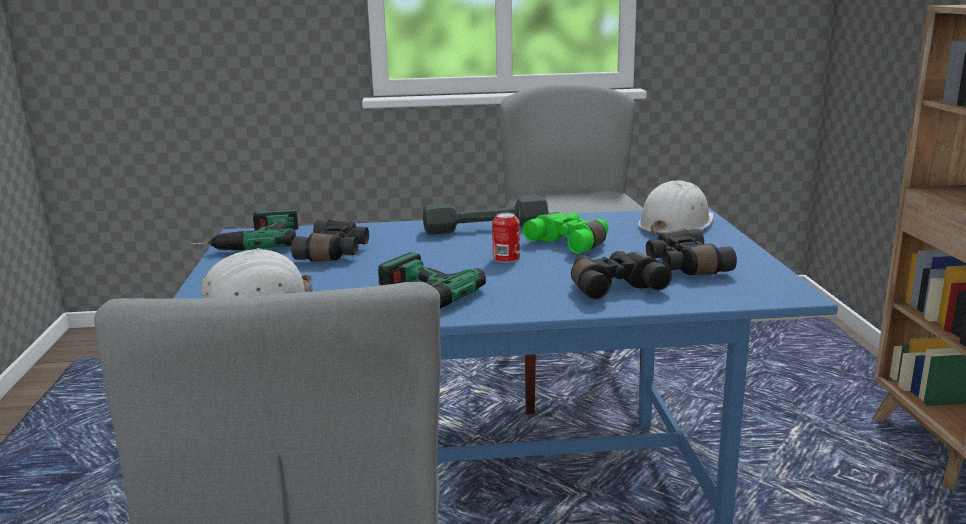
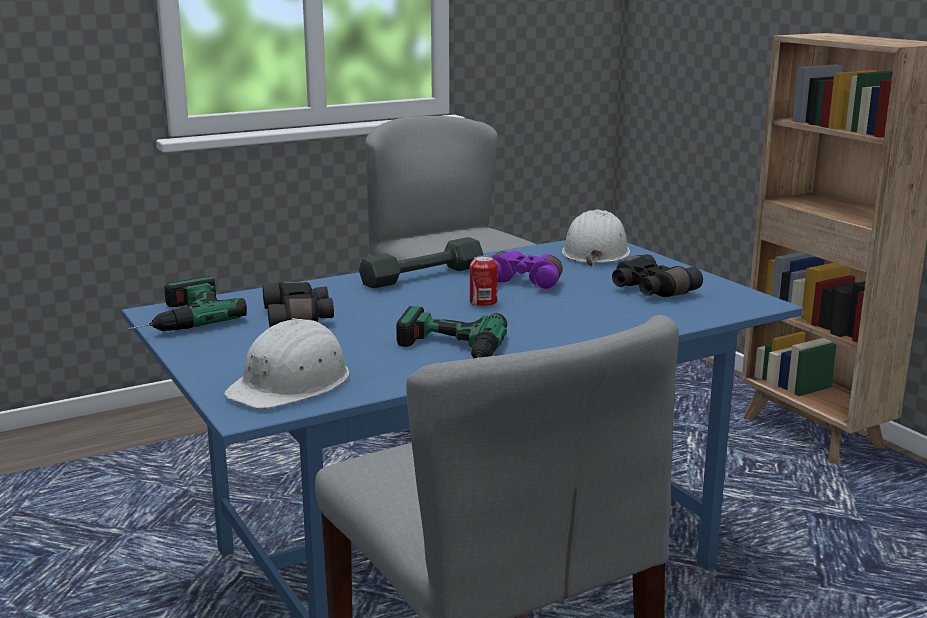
camera: 25 degrees left, 0 degrees up
(571, 243) = (524, 281): green binoculars -> purple binoculars
(613, 287) = (613, 316): black binoculars -> none

